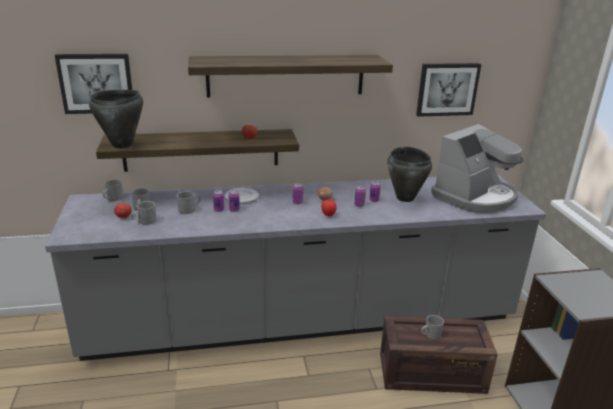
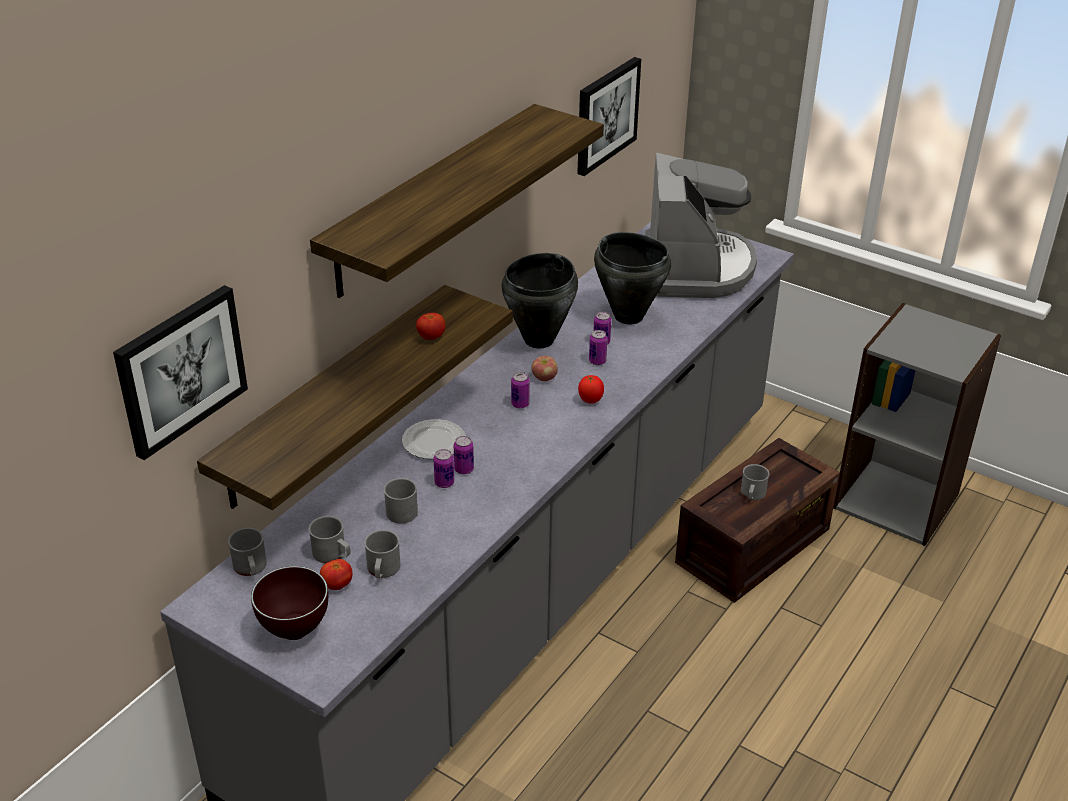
camera: 45 degrees left, 10 degrees up
(85, 220) = (293, 630): none -> brown bowl
(122, 145) = (281, 460): black cooking pot -> black cooking pot (540, 340)

